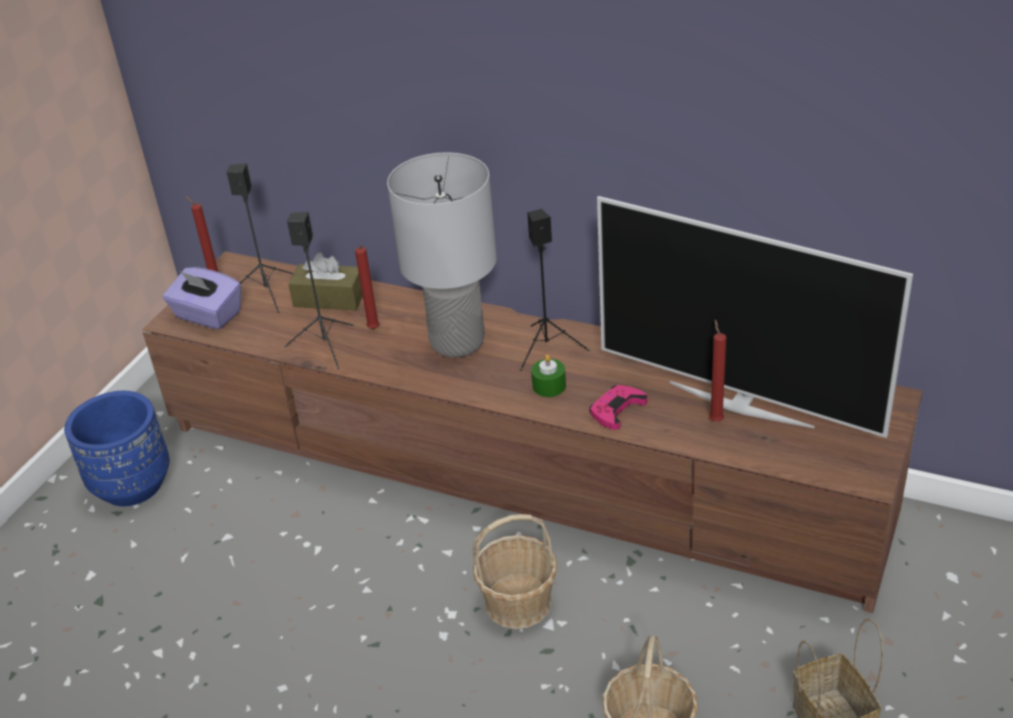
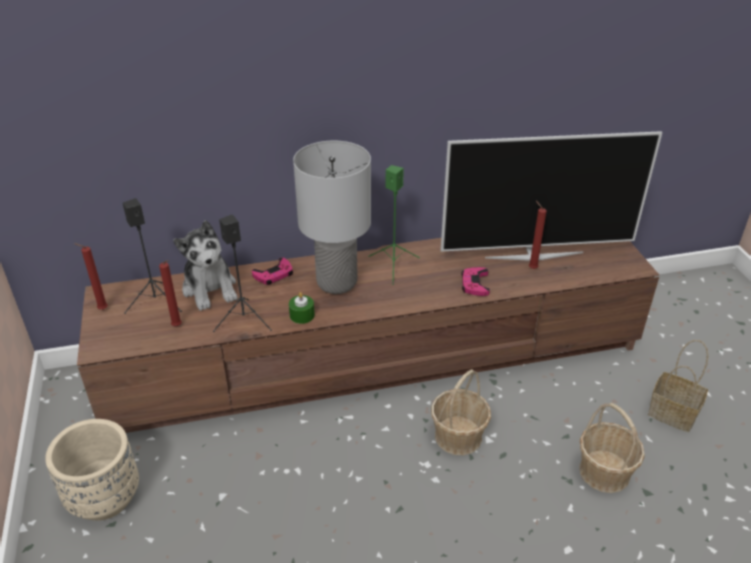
camera: 40 degrees left, 0 degrees up
(132, 485) = (105, 498): blue planter -> beige planter
(207, 316) = (125, 334): purple tissue box -> none
(329, 298) = (210, 289): brown tissue box -> plush toy
(374, 330) = (267, 297): red candle -> red candle (178, 327)
(407, 307) = (274, 275): none -> pink game controller
(548, 348) = (394, 265): black speaker -> green speaker
(549, 386) = (421, 286): green candle -> green candle (302, 315)

